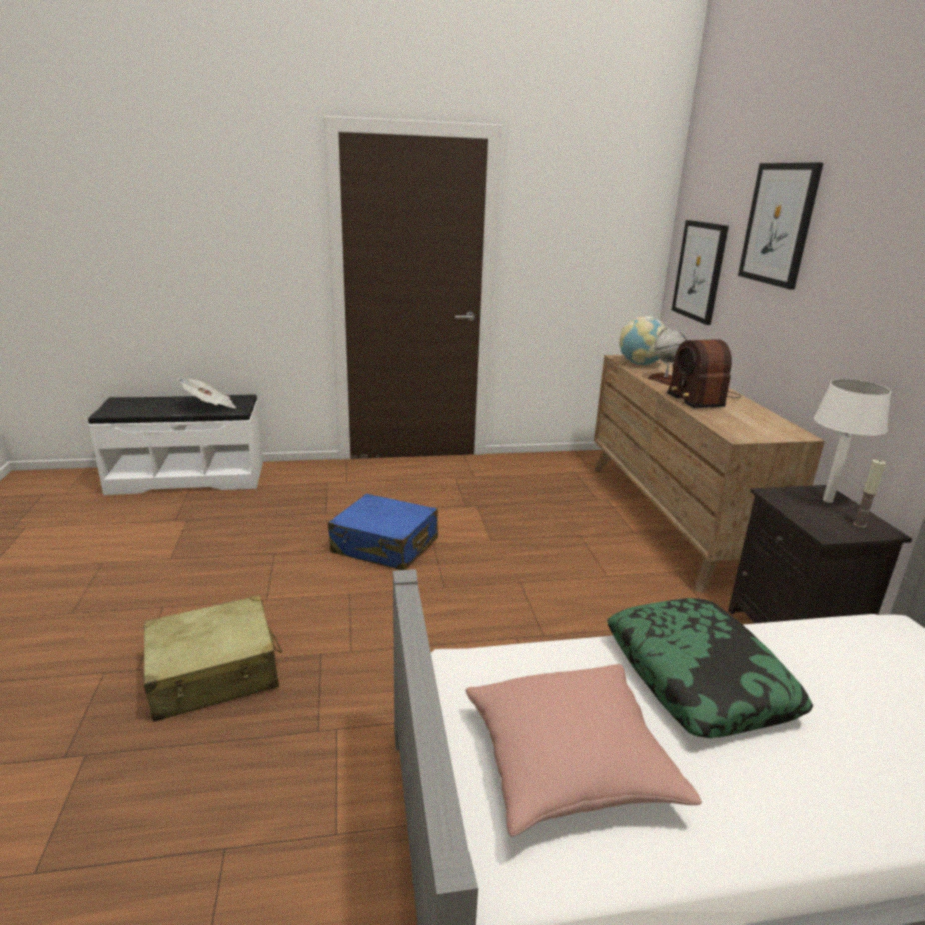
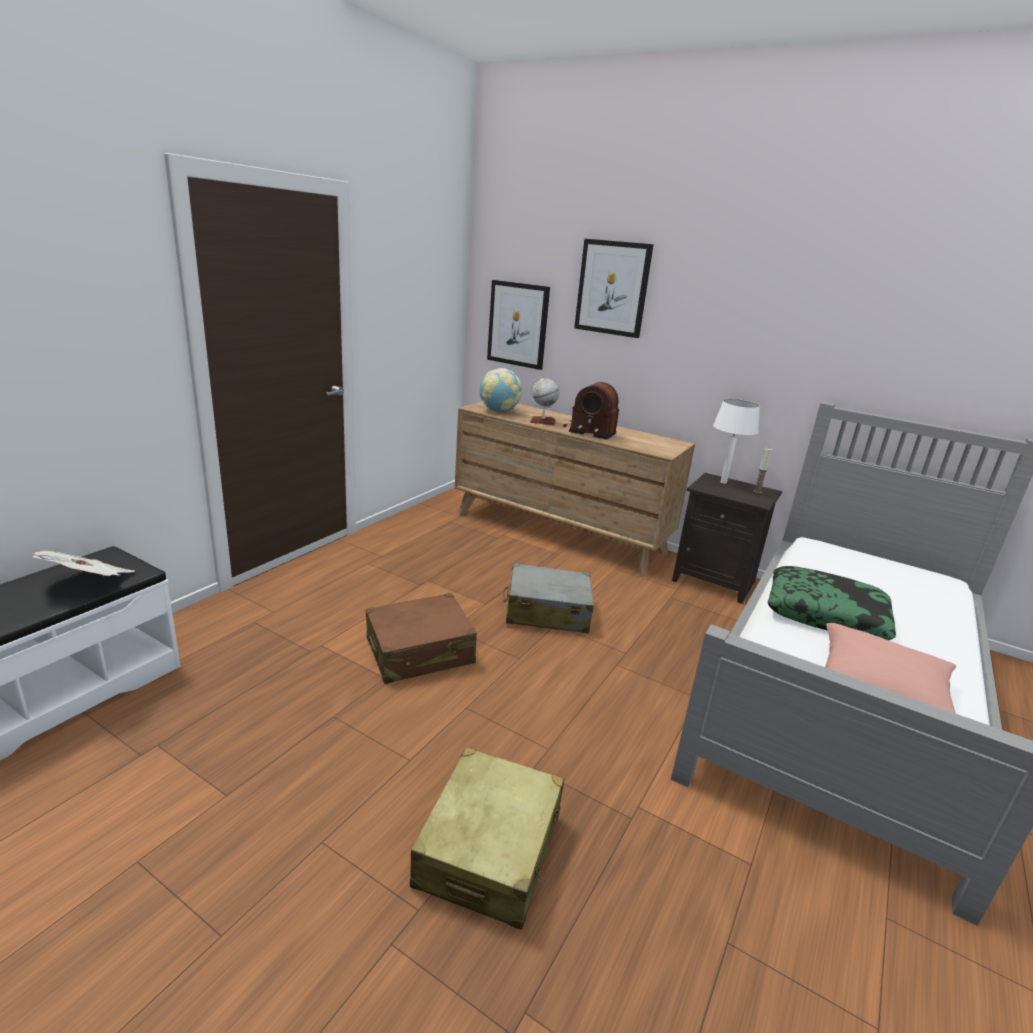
camera: 50 degrees left, 0 degrees up
(385, 546) = (420, 652): blue suitcase -> brown suitcase
(531, 570) = (547, 612): none -> grey suitcase

